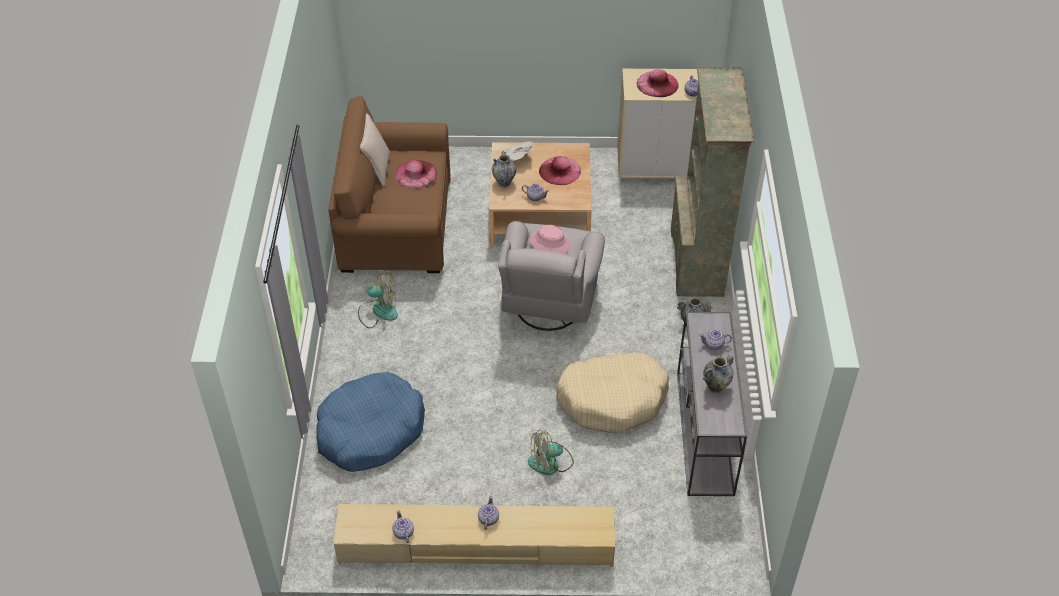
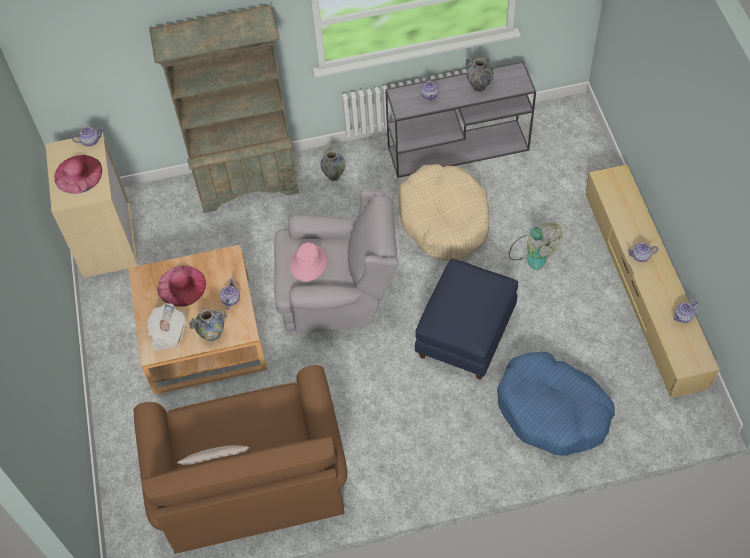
camera: 100 degrees left, 10 degrees up
(378, 311) = (390, 454): fan -> none
(416, 174) = (223, 424): pink hat -> none
(474, 387) = (466, 334): none -> blue ottoman

